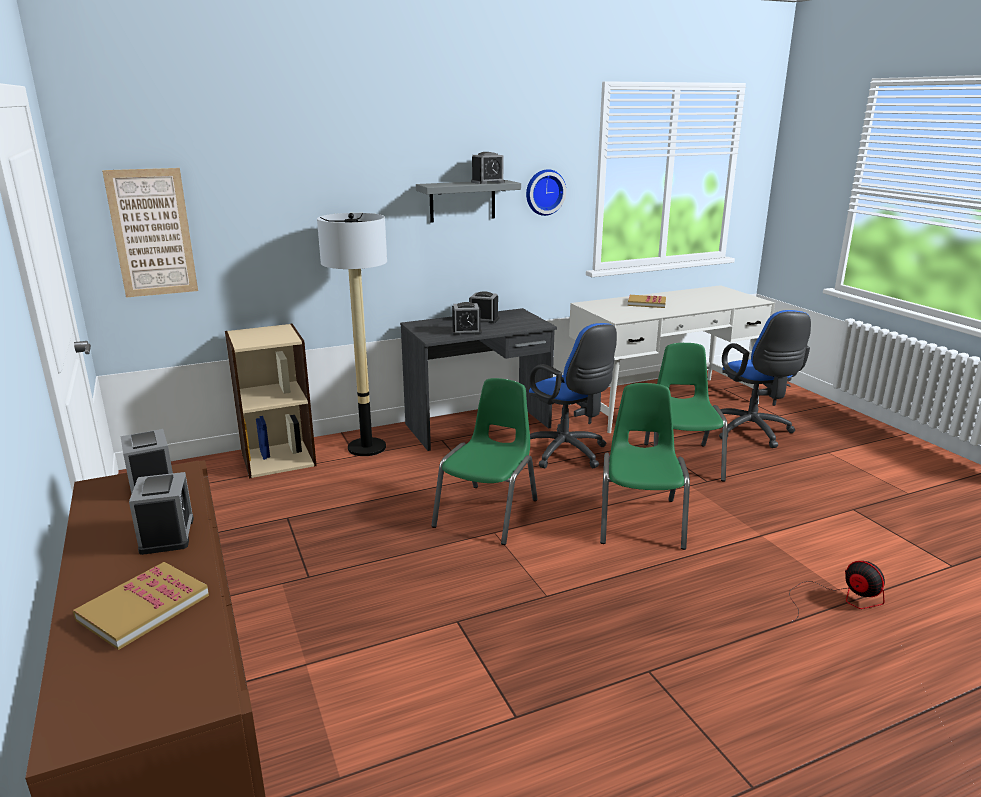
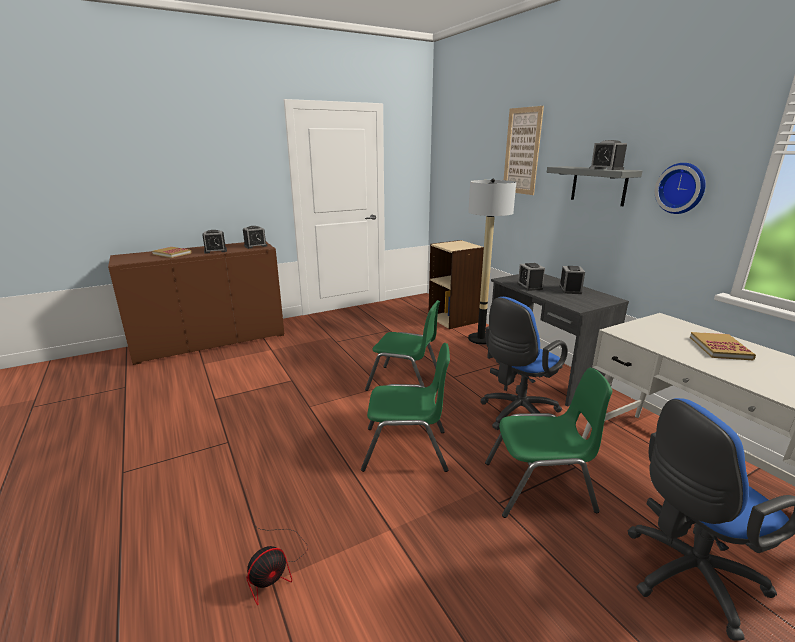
camera: 85 degrees right, 0 degrees up
(152, 233) = (450, 179): picture -> picture (522, 151)

